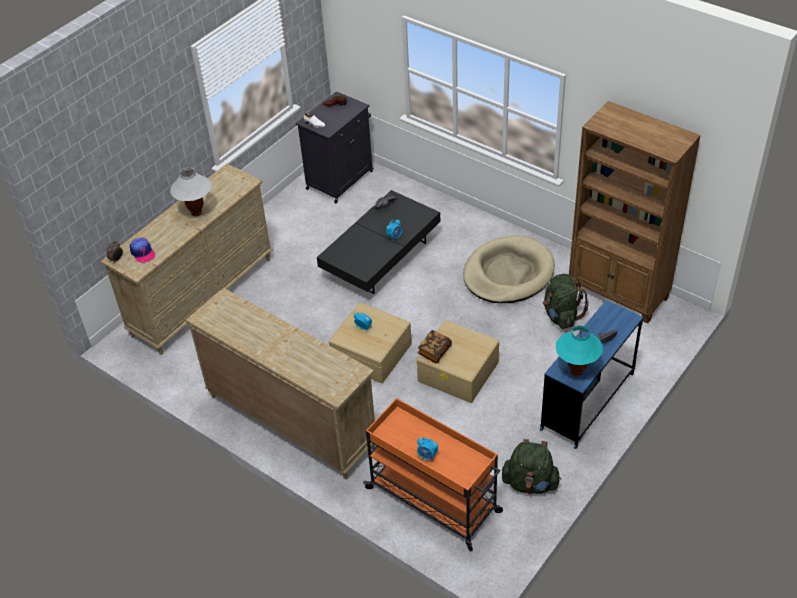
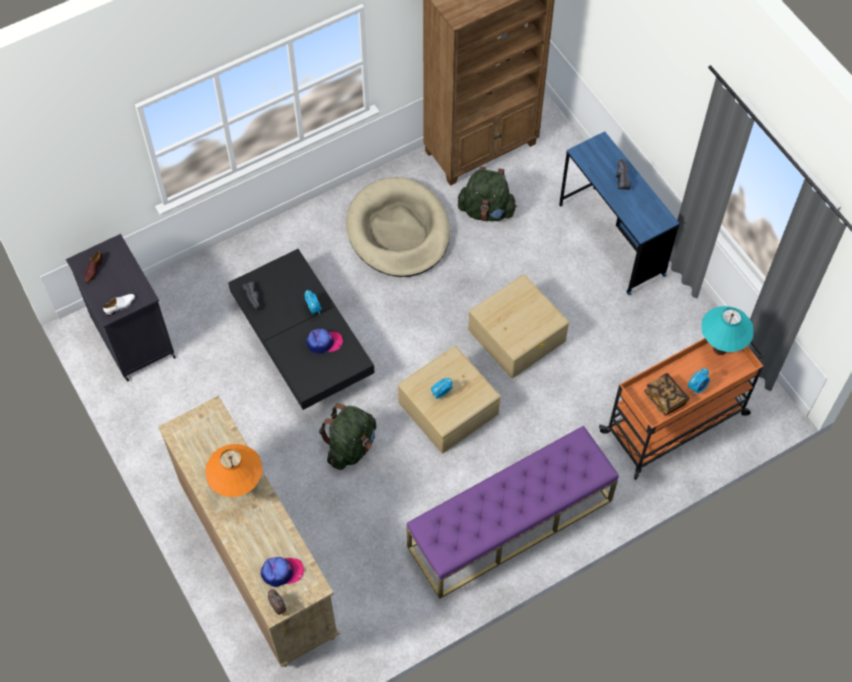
camera: 70 degrees left, 15 degrees up
(196, 213) = (238, 488): white table lamp -> orange table lamp
(290, 421) = (510, 523): beige dresser -> purple bench
(370, 251) = (324, 342): none -> cap
(434, 351) = (511, 338): book -> book (665, 398)
(530, 483) = (689, 331): green backpack -> green backpack (351, 446)
(576, 371) = (651, 216): turquoise table lamp -> turquoise table lamp (719, 349)

